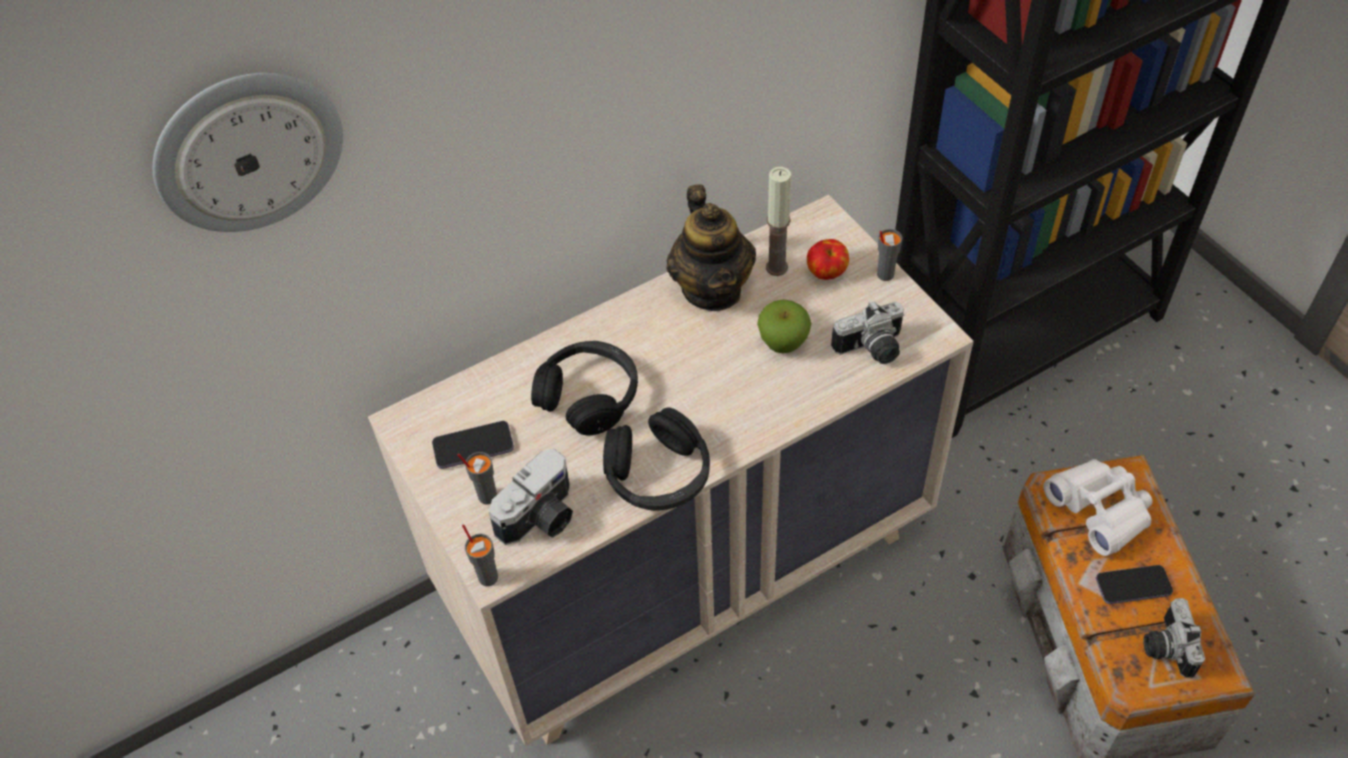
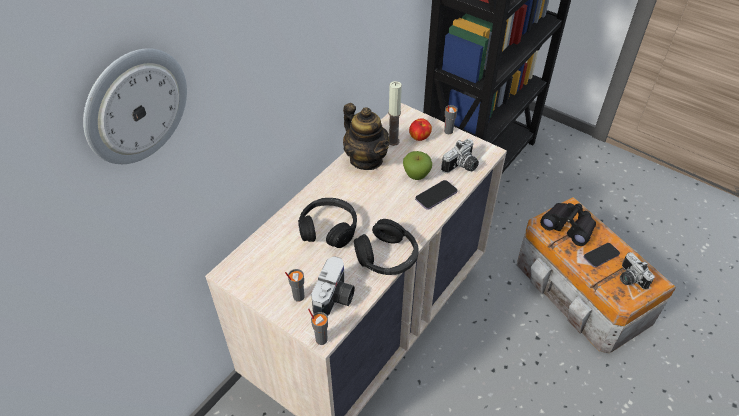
camera: 25 degrees left, 5 degrees down
(473, 447) = (277, 273): phone -> phone (436, 196)
(1099, 510) = (568, 226): white binoculars -> black binoculars

